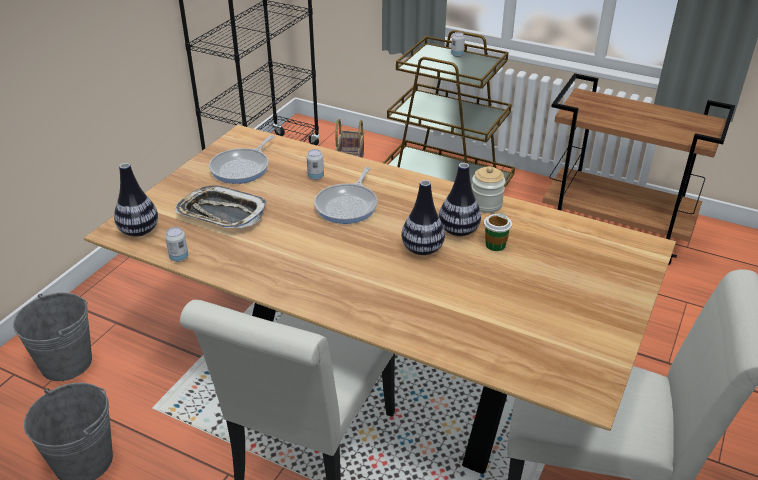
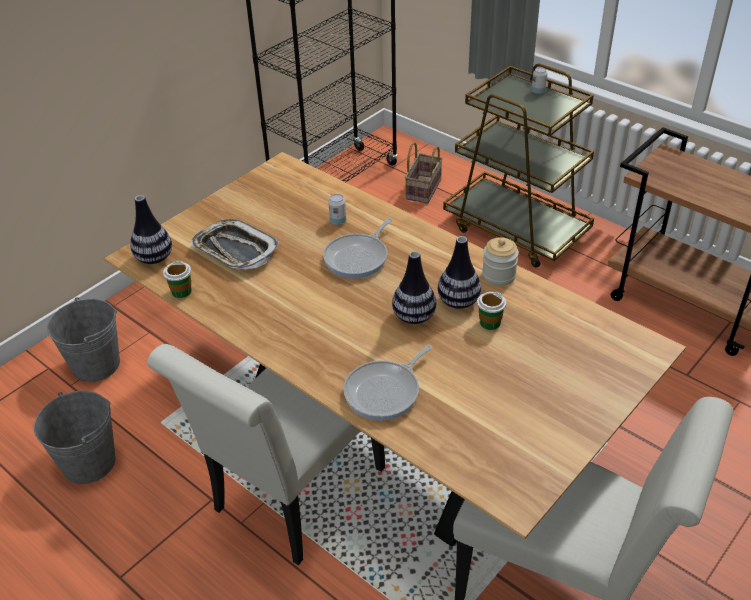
camera: 15 degrees right, 5 degrees up
(179, 257) = (181, 291): can -> cup
(242, 168) = (270, 202): frying pan -> frying pan (385, 392)

